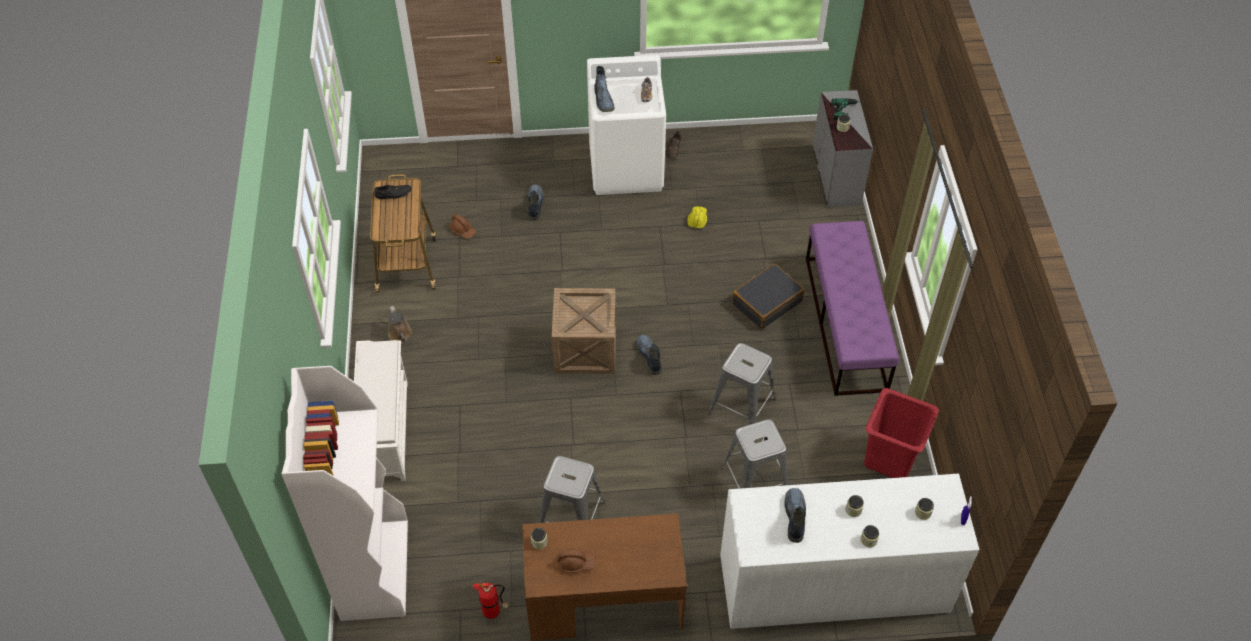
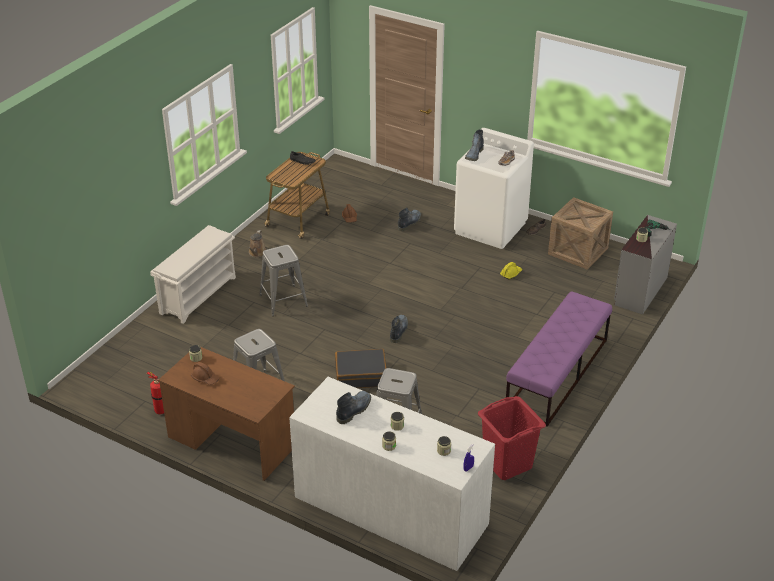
camera: 35 degrees right, 15 degrees down
(374, 569) = (120, 357): white bookcase -> none
(585, 349) = (361, 309): crate -> crate (578, 251)
(741, 406) = (431, 385): grey stool -> grey stool (283, 300)
(766, 302) = (511, 338): black suitcase -> black suitcase (361, 375)

